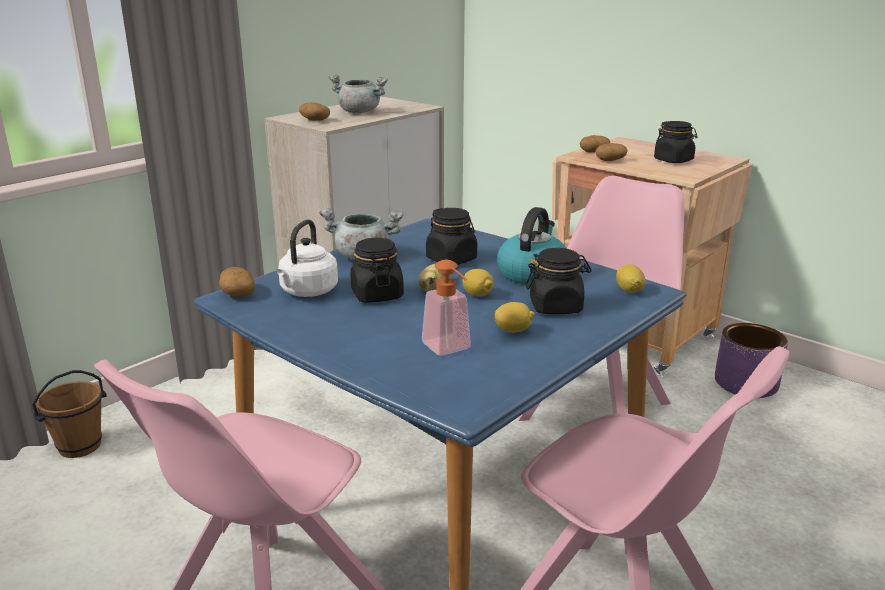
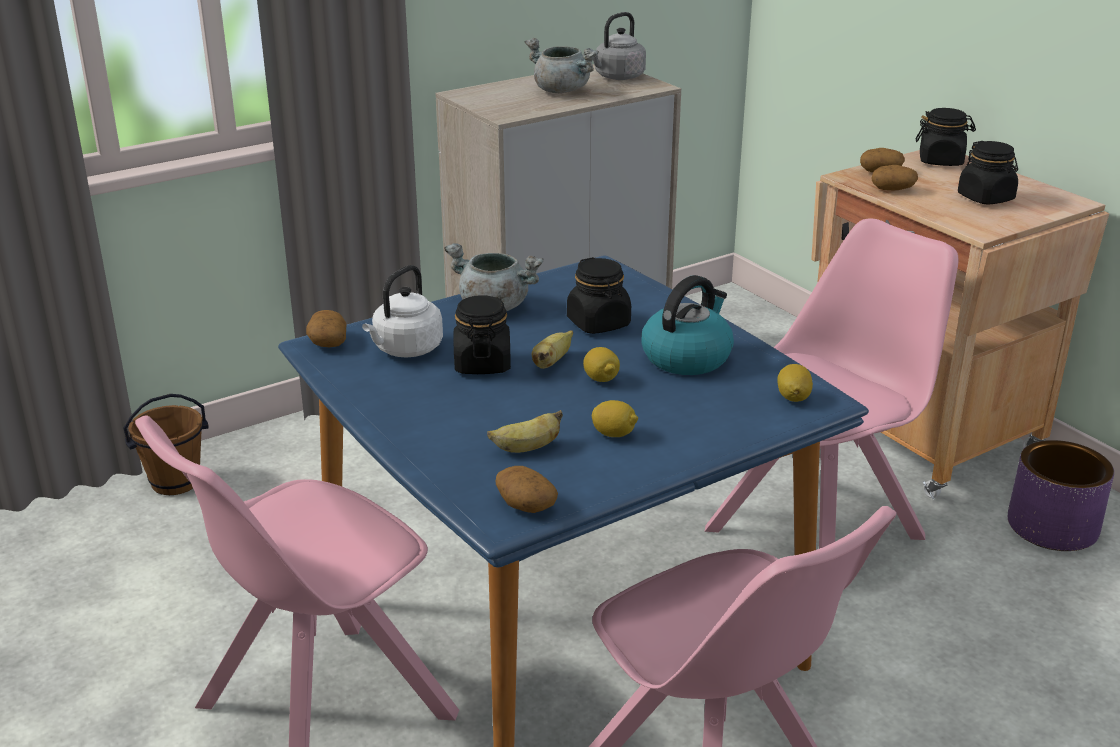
camera: 15 degrees right, 5 degrees up
(314, 120) = (495, 102): potato -> potato (525, 504)
(394, 103) = (617, 77): none -> grey kettle
(450, 349) = (526, 448): soap dispenser -> banana
(556, 307) = (685, 408): black jar -> black jar (941, 161)

